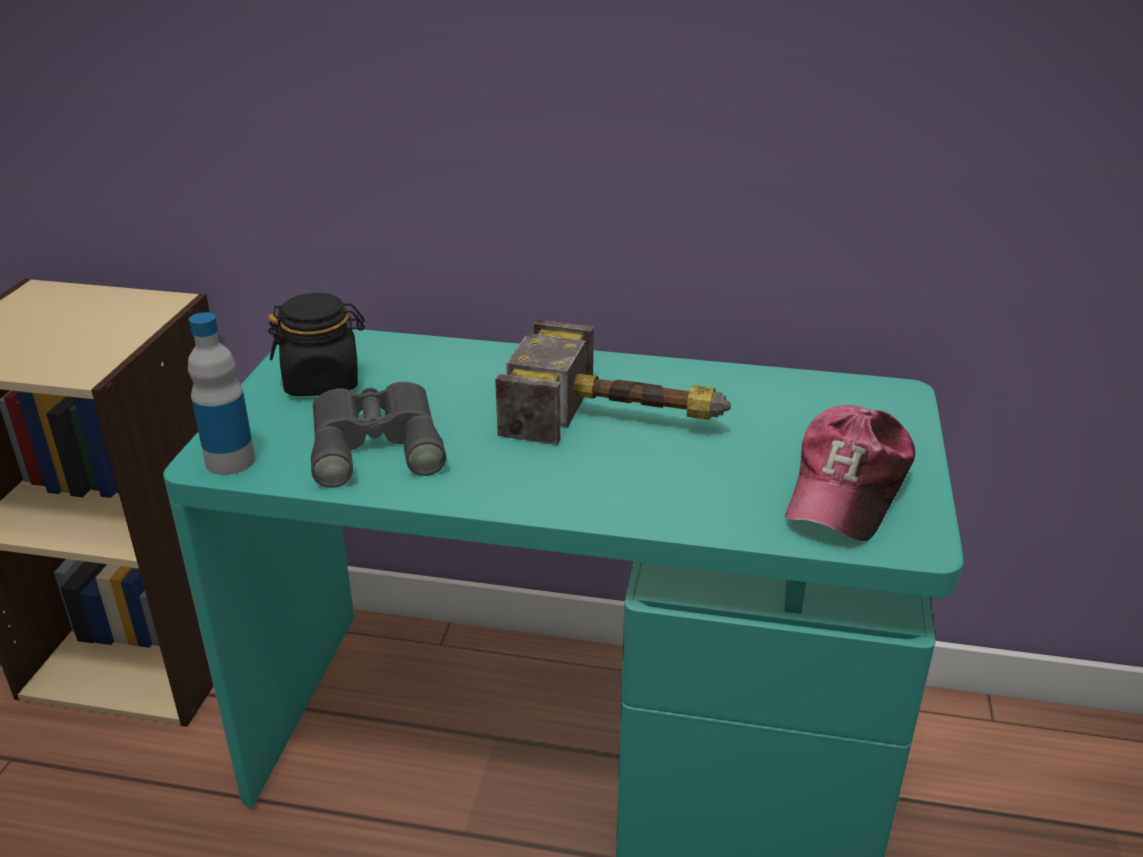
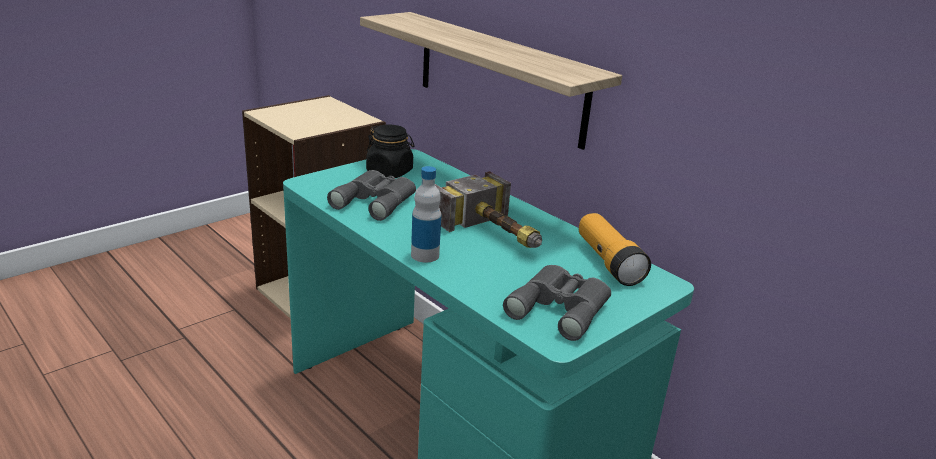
camera: 35 degrees right, 5 degrees down
(230, 461) = (313, 185): bottle -> bottle (425, 255)
(479, 154) = (499, 77): none -> shelf
(802, 394) = (608, 262): none -> flashlight
(848, 489) = (561, 307): cap -> grey binoculars

